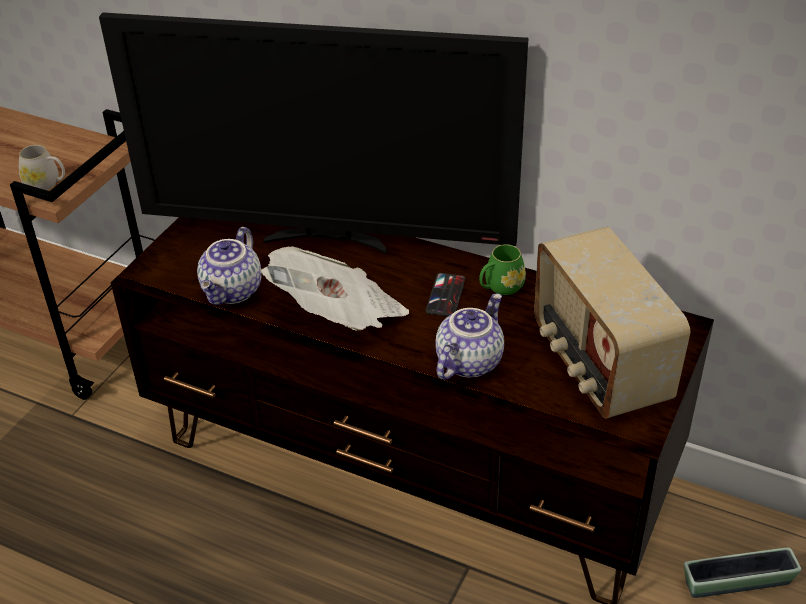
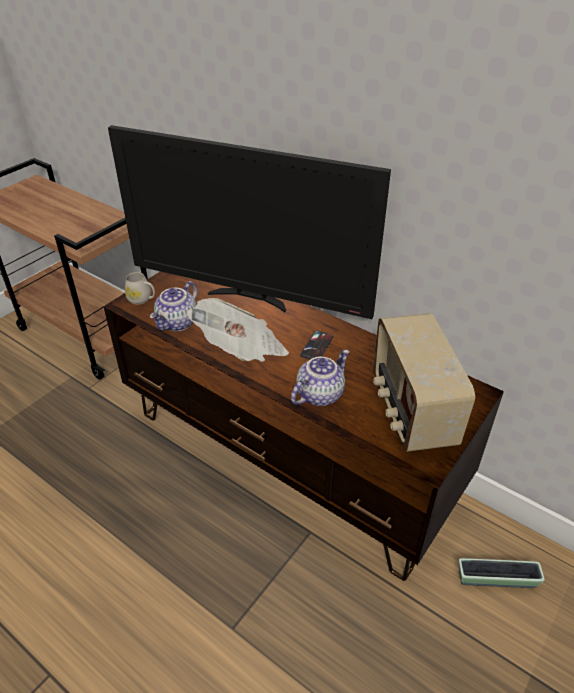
camera: 10 degrees right, 0 degrees up
(46, 184) = (81, 239): white mug -> white mug (142, 299)
(500, 287) = (356, 346): green mug -> none

